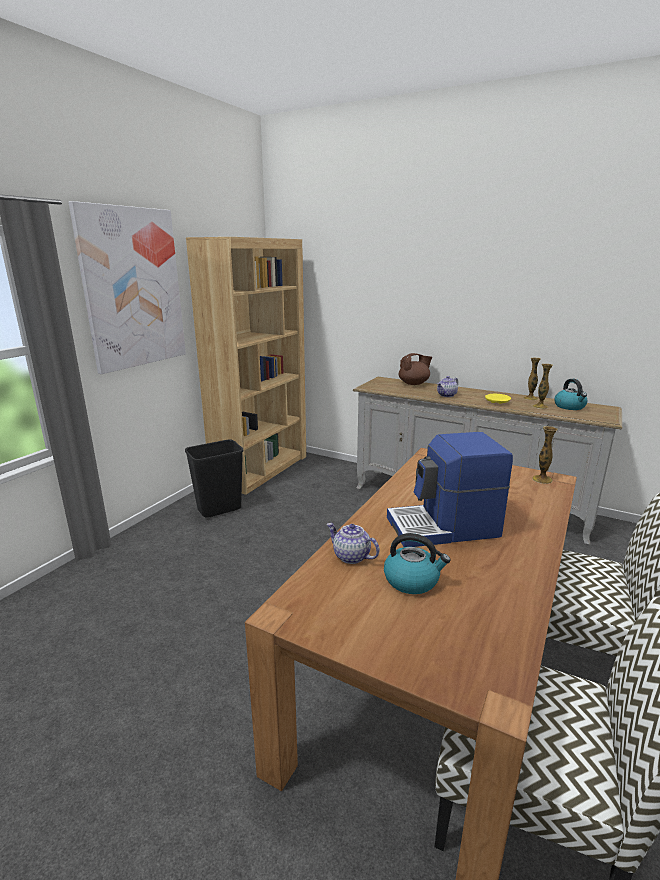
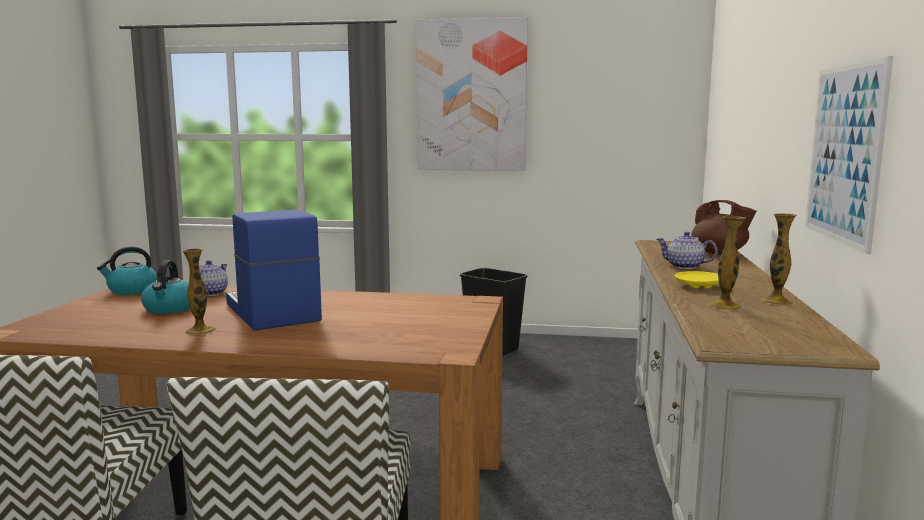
camera: 70 degrees right, 10 degrees down
(261, 469) = (609, 347): brown bookcase -> none
(542, 479) = (441, 346): vase -> vase (200, 331)
(546, 327) = (844, 153): none -> picture
(570, 407) = (770, 322): kettle -> kettle (132, 290)

